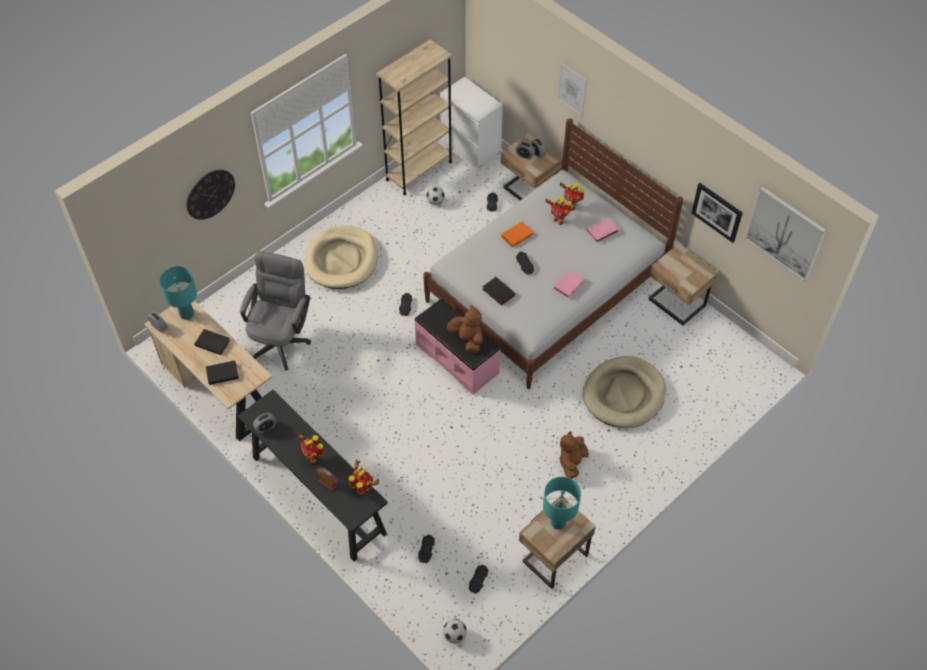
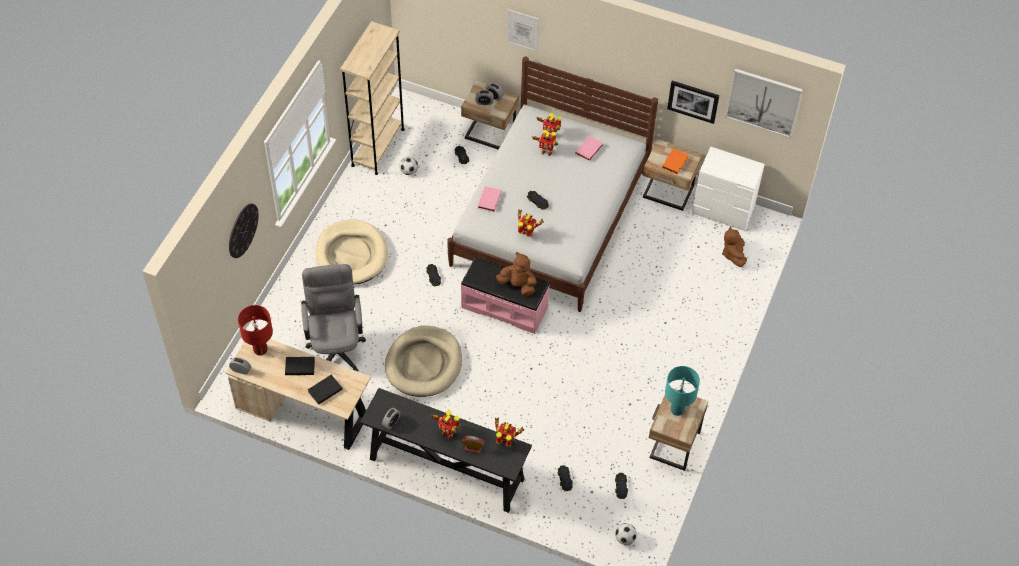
camera: 25 degrees left, 0 degrees up
(186, 314) = (260, 350): turquoise table lamp -> red table lamp
(471, 146) = (414, 109): white dresser -> white dresser (723, 210)
(498, 292) = (527, 234): black book -> toy robot
(516, 235) = (516, 177): orange book -> orange book (674, 162)
(568, 284) = (584, 206): pink book -> pink book (488, 200)
(572, 462) = (648, 360): brown plush toy -> brown plush toy (733, 254)
(624, 394) = (663, 287): beige dog bed -> beige dog bed (424, 364)

